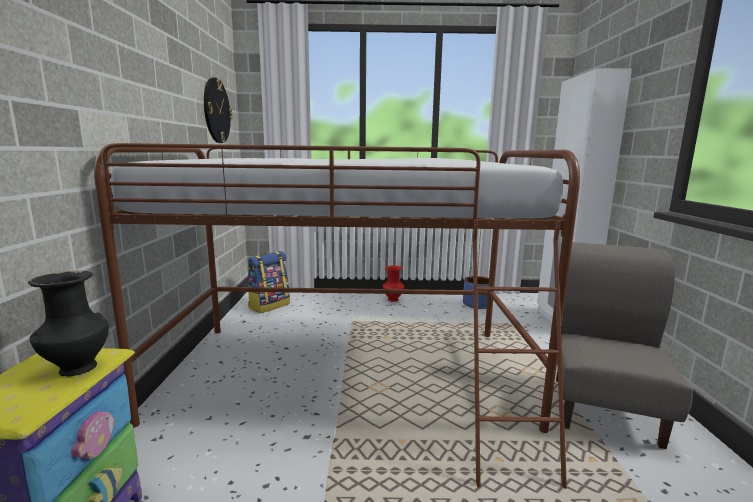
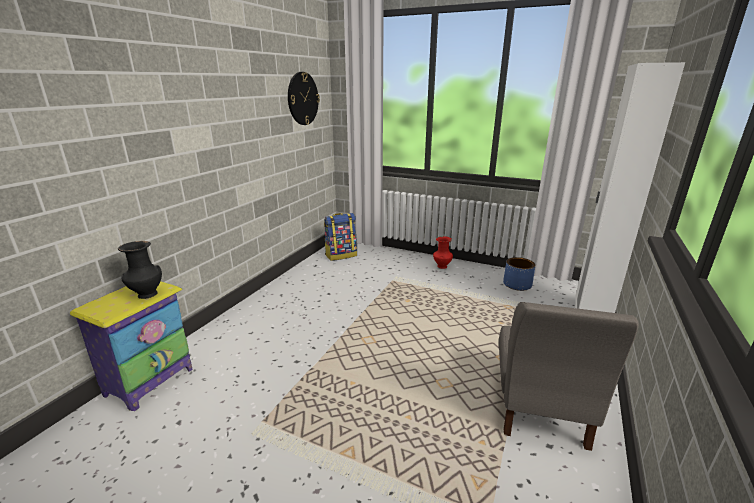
camera: 25 degrees right, 10 degrees up
(351, 373) = (358, 324): brown bed -> none
(604, 408) = (540, 408): grey chair -> grey chair turned 150 degrees clockwise

